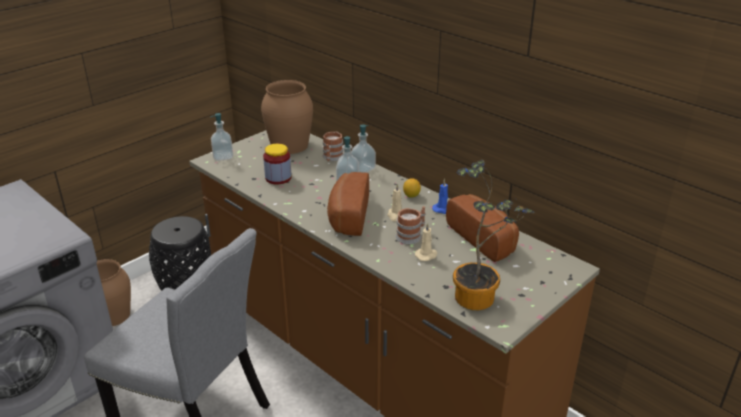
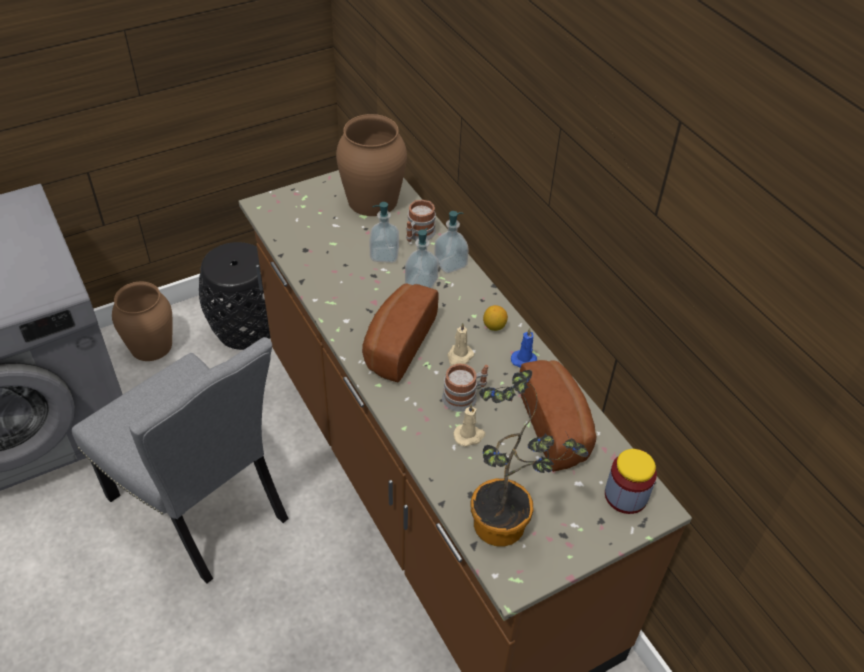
camera: 15 degrees right, 15 degrees up
(223, 156) = (281, 202): soap dispenser -> soap dispenser (384, 255)
(278, 178) = (336, 256): jar -> jar (626, 495)

